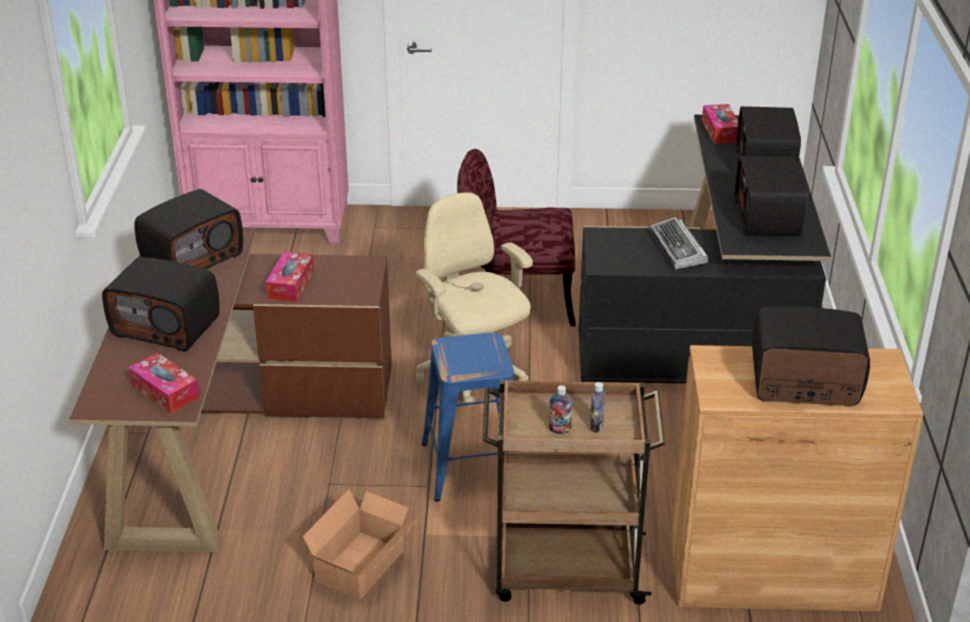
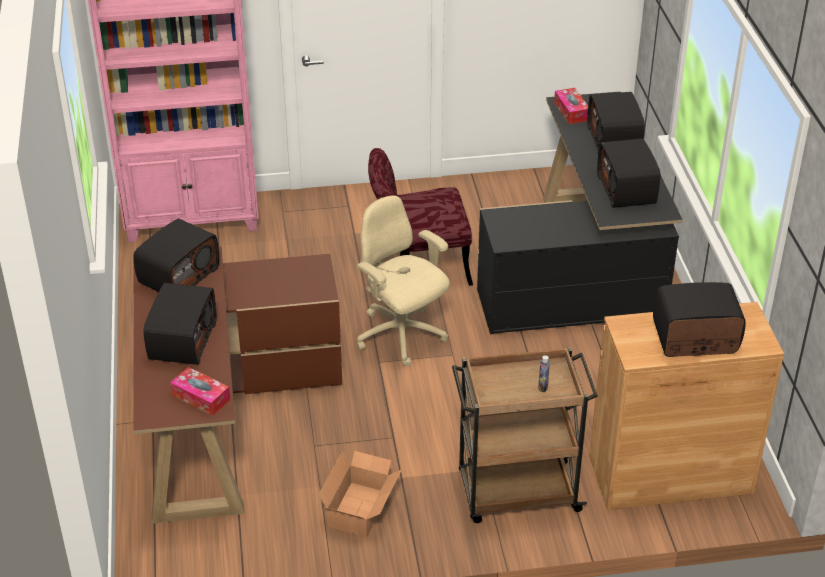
camera: 10 degrees left, 5 degrees up
(167, 326) = (181, 340): radio -> radio turned 90 degrees counterclockwise
(290, 284) = (260, 288): tissue box -> none
(473, 466) = (424, 416): blue stool -> none
(559, 430) = (516, 393): bottle -> none
(678, 249) = (560, 222): keyboard -> none

